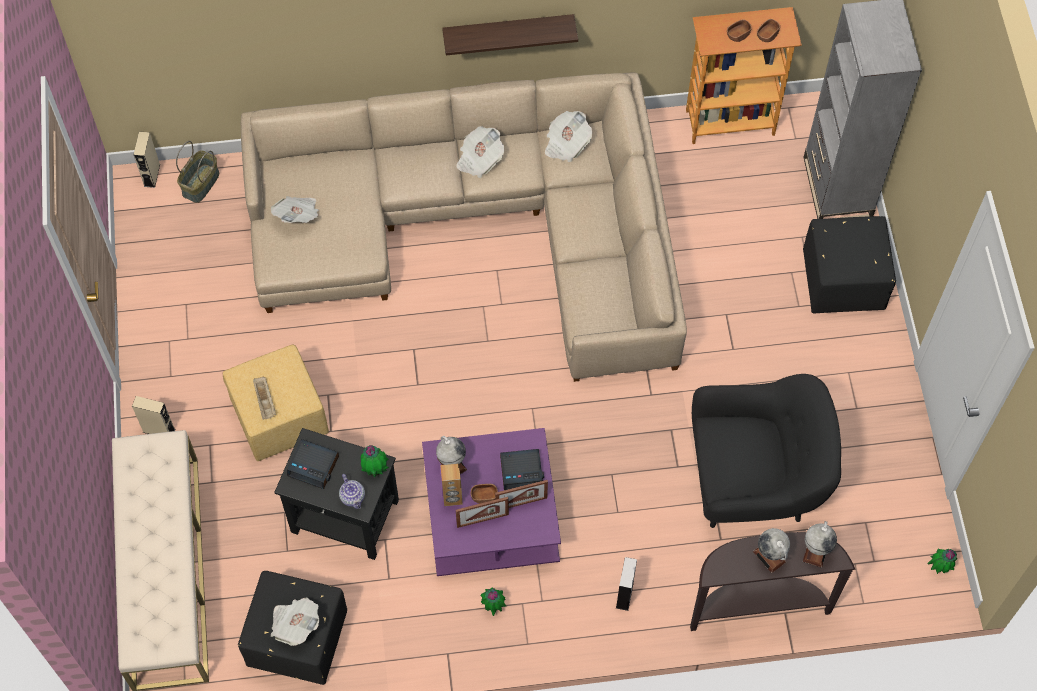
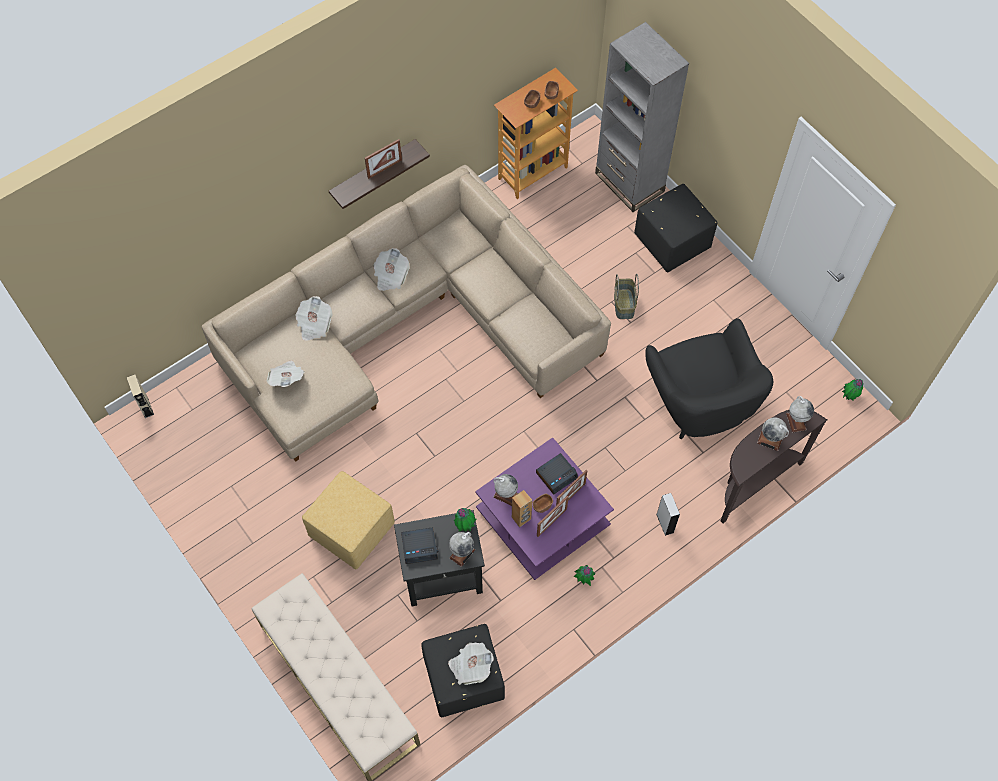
camera: 30 degrees left, 0 degrees up
(159, 430) = (269, 586): beige speaker -> none
(201, 184) = (187, 395): basket -> basket (624, 304)
(265, 402) = (347, 522): beige tray -> none
(353, 497) = (462, 553): teapot -> globe
(518, 32) = (384, 168): none -> picture frame
(566, 144) = (444, 236): newspaper -> newspaper (314, 324)
(754, 482) = (700, 403): black armchair -> black armchair turned 105 degrees clockwise

